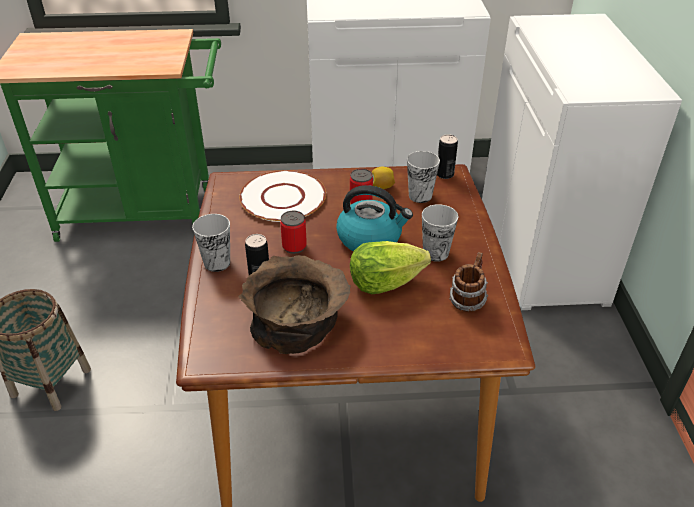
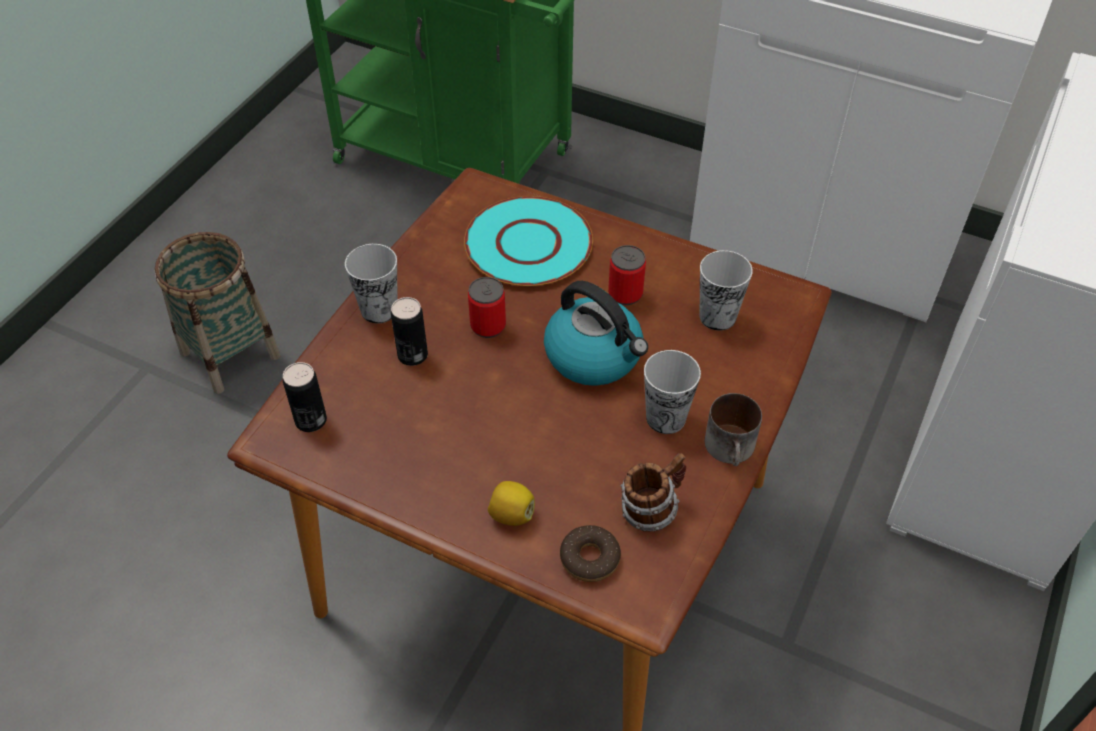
camera: 30 degrees right, 10 degrees up
(283, 198) = (528, 244): white plate -> turquoise plate
(297, 319) = (414, 434): brown bowl -> none
(382, 187) = (675, 280): lemon -> lemon (511, 514)
(384, 282) = (561, 432): lettuce -> none
(445, 174) = (783, 295): can -> can (311, 420)
(456, 338) = (590, 558): none -> donut
(483, 254) = (732, 449): none -> mug

